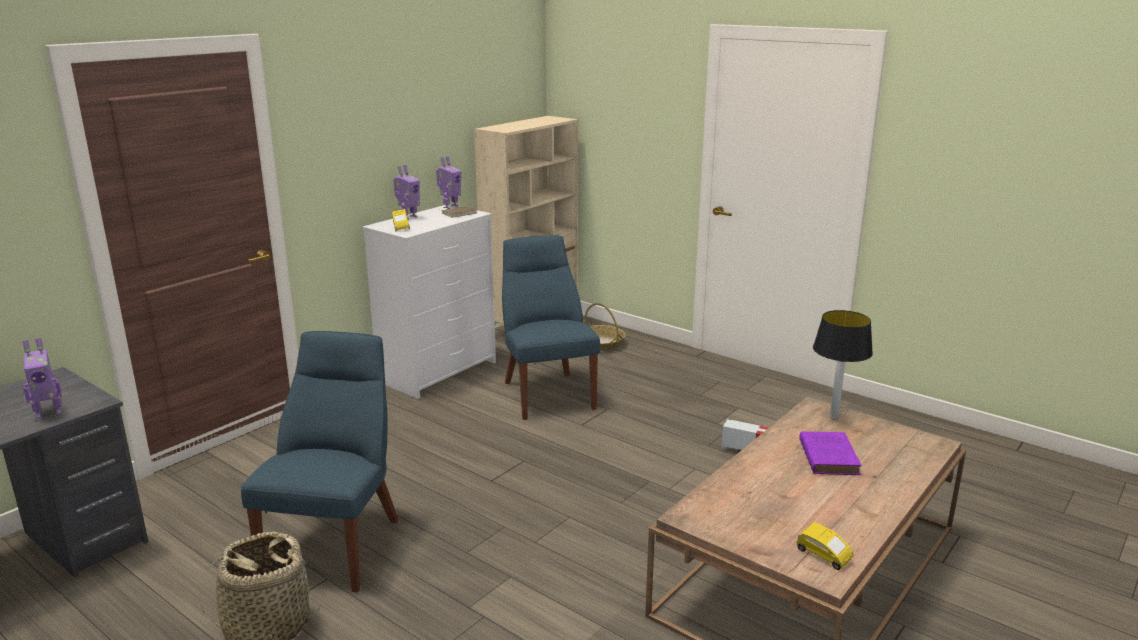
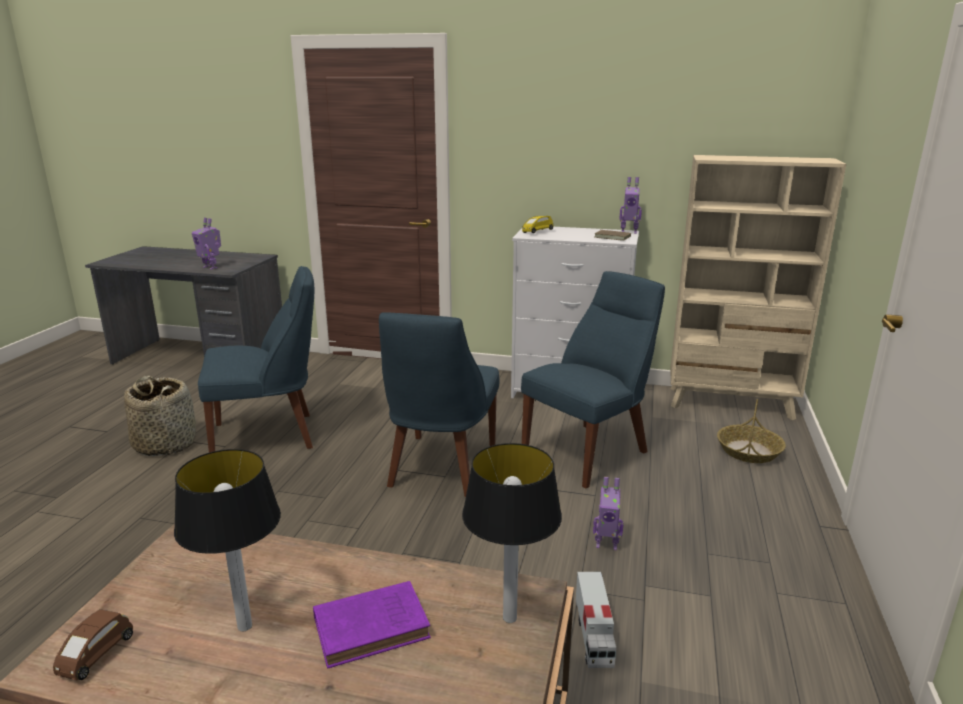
camera: 65 degrees right, 0 degrees up
(408, 217) = (570, 229): toy robot -> toy robot (606, 544)
(509, 460) = (440, 468): none -> blue chair
(811, 498) = (246, 626): none -> table lamp
(823, 556) = (95, 656): yellow toy car -> brown toy car

